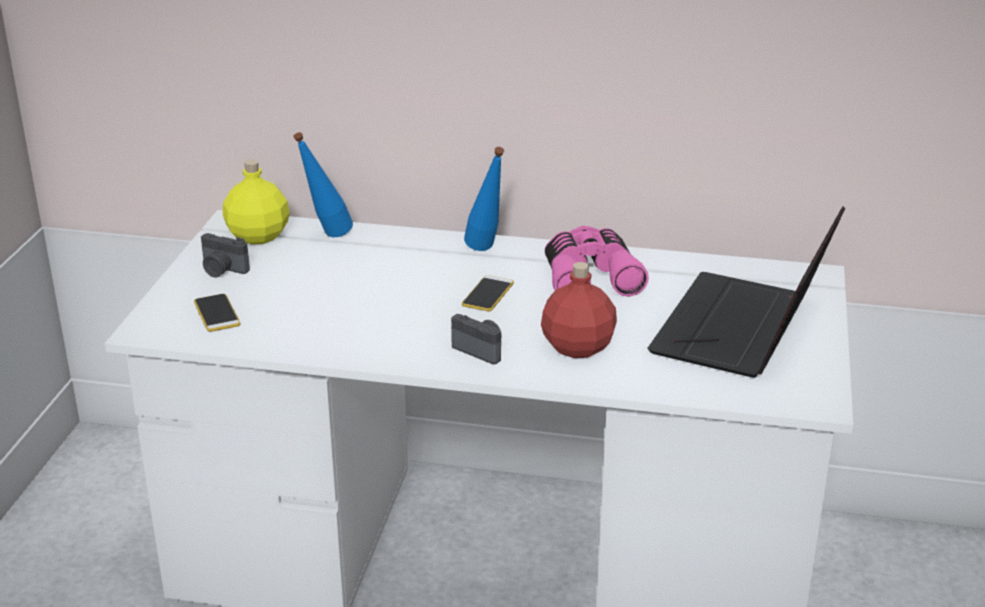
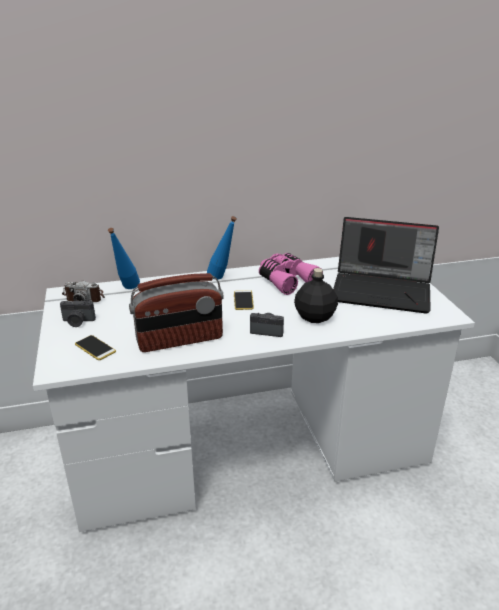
camera: 25 degrees left, 0 degrees up
(259, 236) = (85, 297): yellow bottle -> camera
(340, 332) = (180, 340): none -> radio
(577, 346) = (314, 316): red bottle -> black bottle
(743, 331) = (383, 290): laptop -> laptop turned 75 degrees counterclockwise

